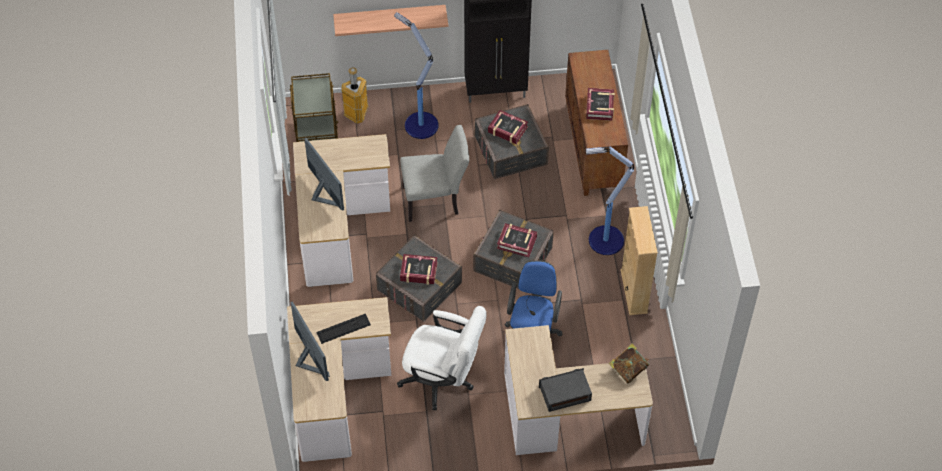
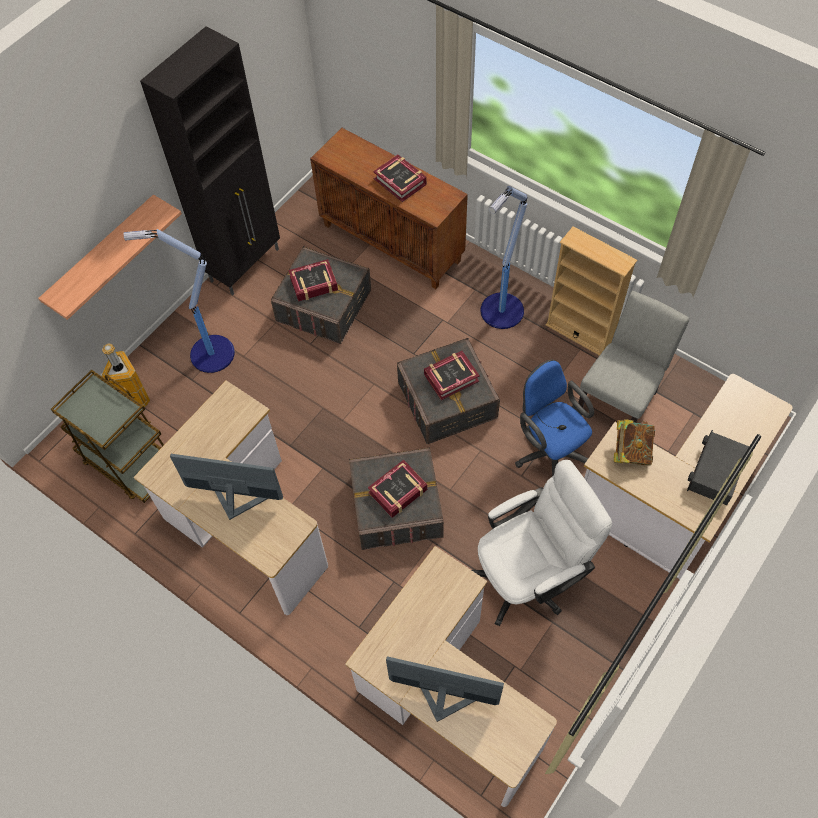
camera: 45 degrees left, 5 degrees up
(343, 328) = (434, 625): keyboard -> none
(436, 200) = (311, 411): grey chair -> grey chair (620, 398)
(628, 369) = (732, 395): book -> book (631, 451)

